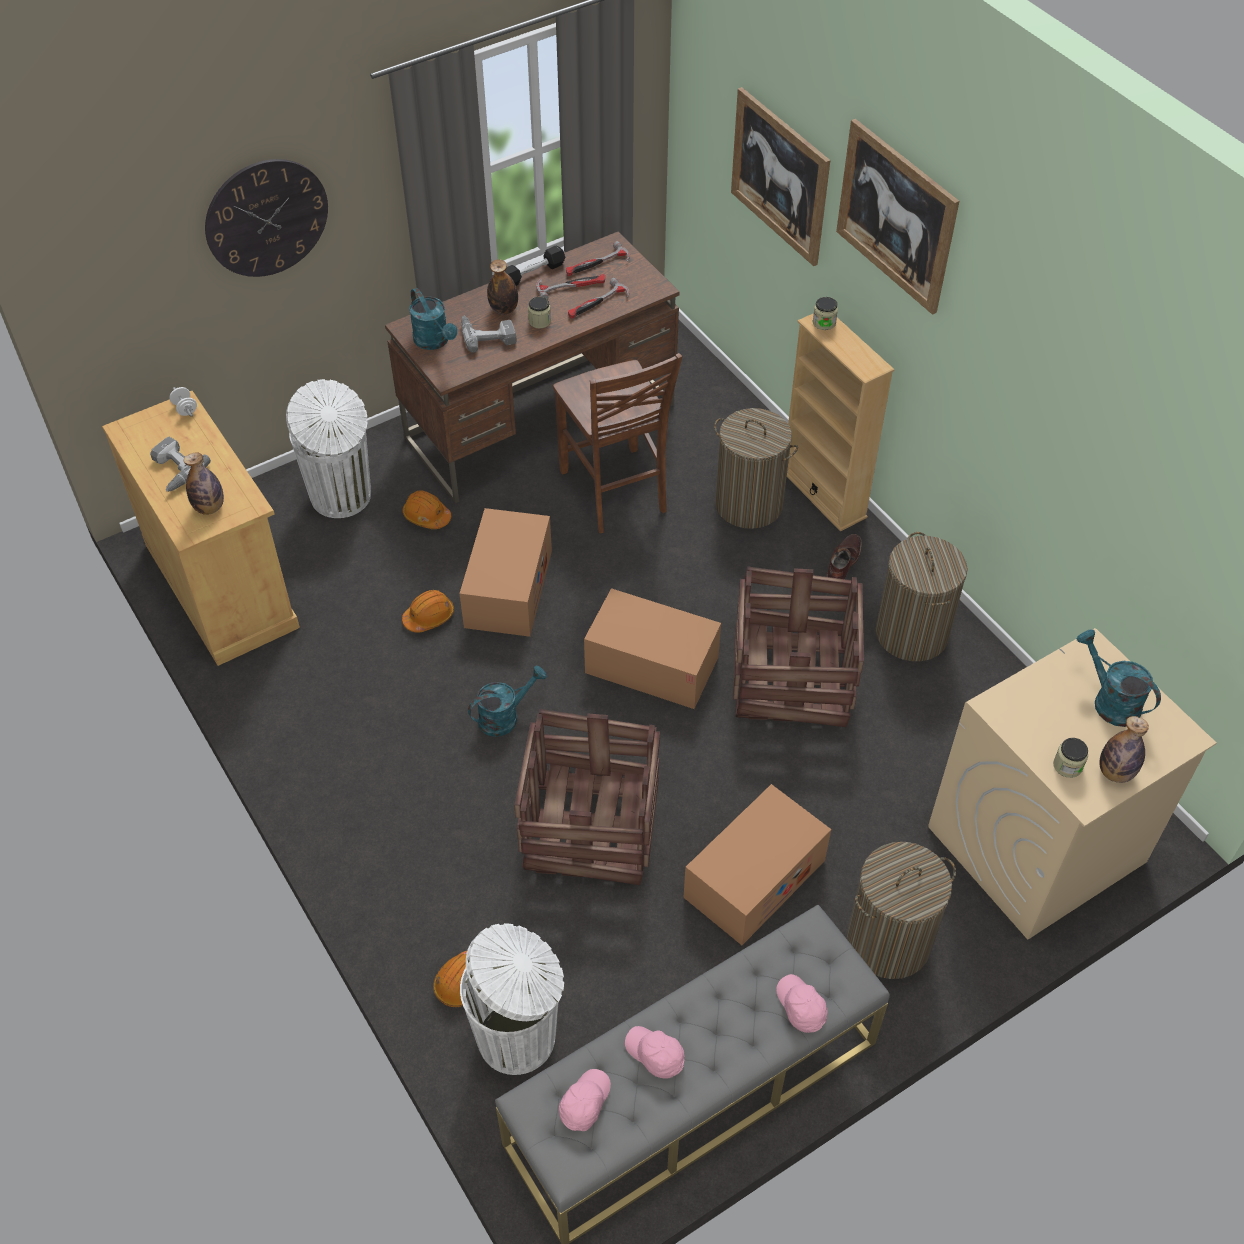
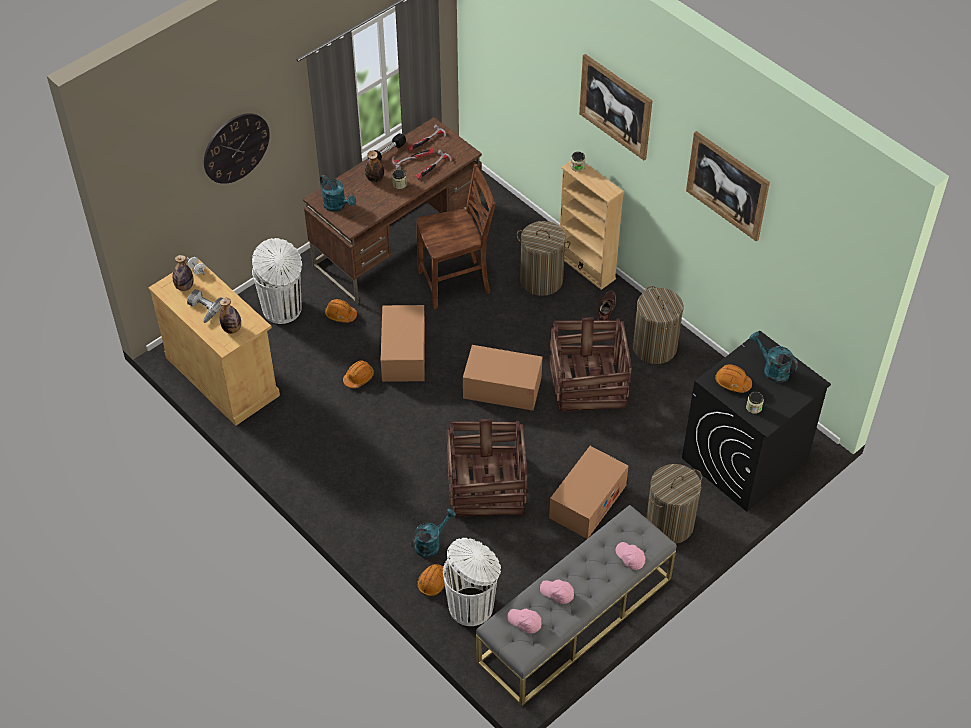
camera: 10 degrees left, 0 degrees up
(487, 335) = (369, 197): power drill -> none
(505, 716) = (420, 431): turquoise watering can -> turquoise watering can (431, 543)
(584, 1103) = (524, 622): pink cap -> pink cap turned 75 degrees counterclockwise
(615, 492) = (456, 283): brown chair -> brown chair turned 75 degrees counterclockwise
(780, 176) = (538, 81): picture -> picture (727, 185)
(1034, 714) = (732, 382): none -> orange hard hat
(1035, 845) = (744, 459): beige washing machine -> black washing machine
(1115, 772) = (779, 407): bottle -> bottle (184, 287)

